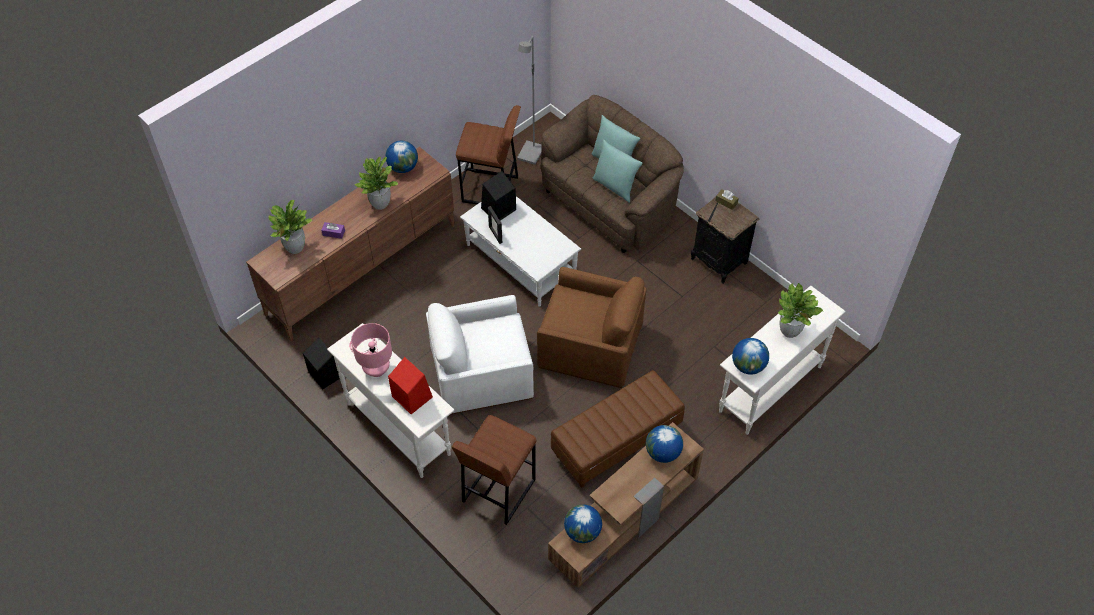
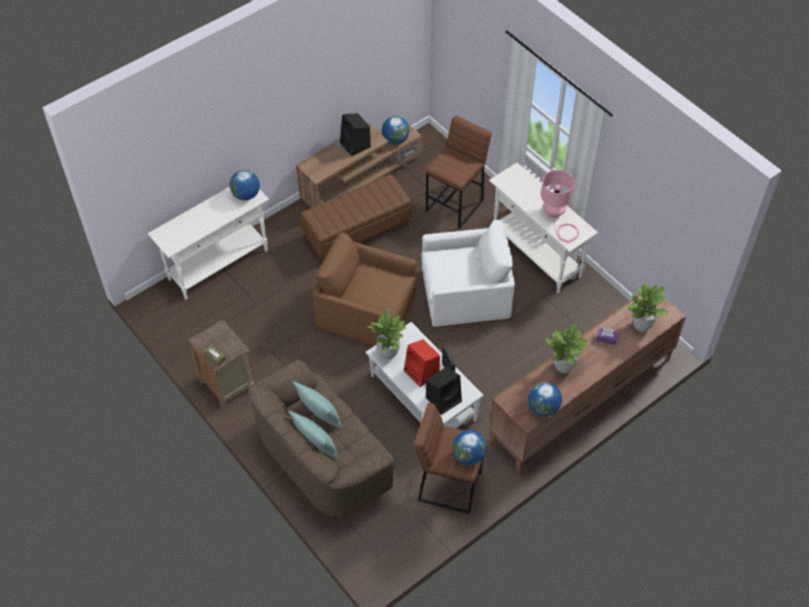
camera: 175 degrees left, 0 degrees up
(325, 373) = (603, 304): black speaker -> black speaker (355, 145)
(411, 396) = (524, 190): red speaker -> red speaker (422, 372)
(531, 154) = (400, 531): grey floor lamp -> none
(662, 452) = (328, 163): globe -> globe (469, 455)
(718, 262) = (227, 384): black nightstand -> beige nightstand
(789, 331) = (202, 219): potted plant -> potted plant (388, 353)

